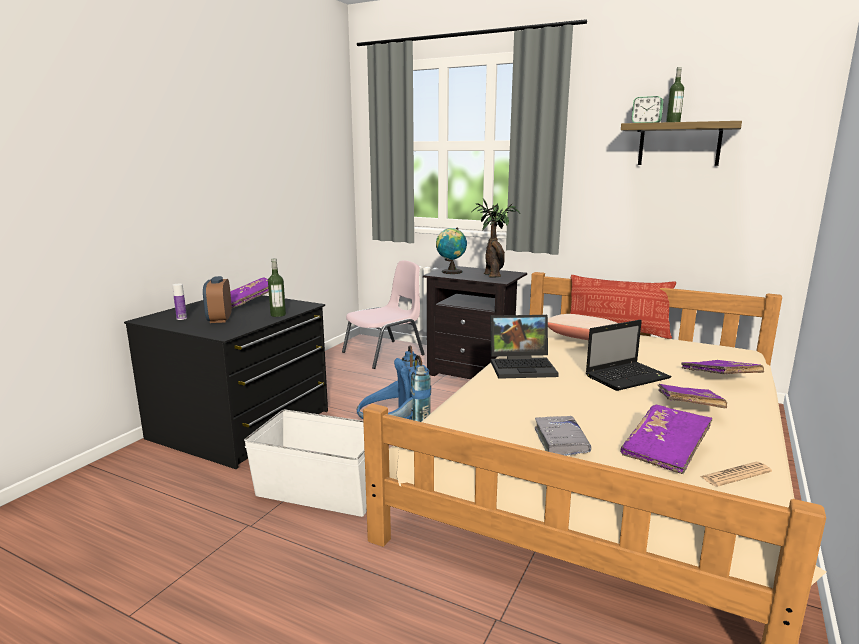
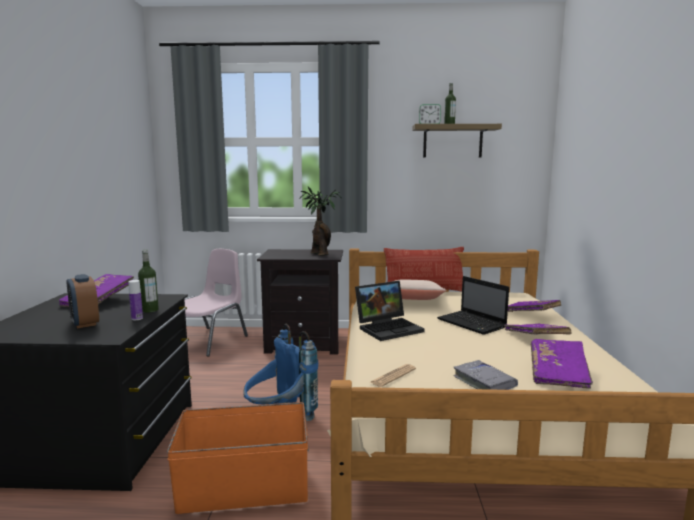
camera: 25 degrees left, 5 degrees down
(181, 318) = (33, 328): bottle -> bottle (137, 318)
(320, 491) = (245, 488): white storage box -> orange storage box
(450, 272) = (279, 254): globe -> none
(628, 377) = (473, 323): laptop -> laptop turned 105 degrees clockwise
(735, 475) = (617, 381): newspaper -> newspaper (393, 376)

